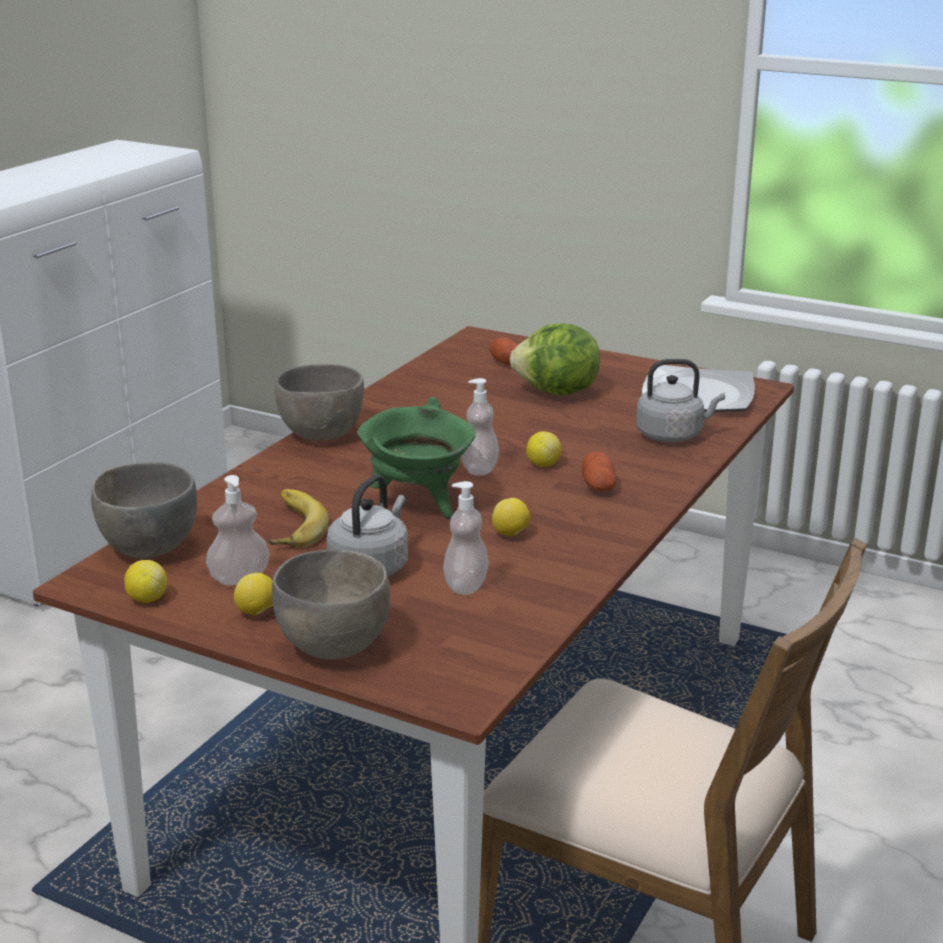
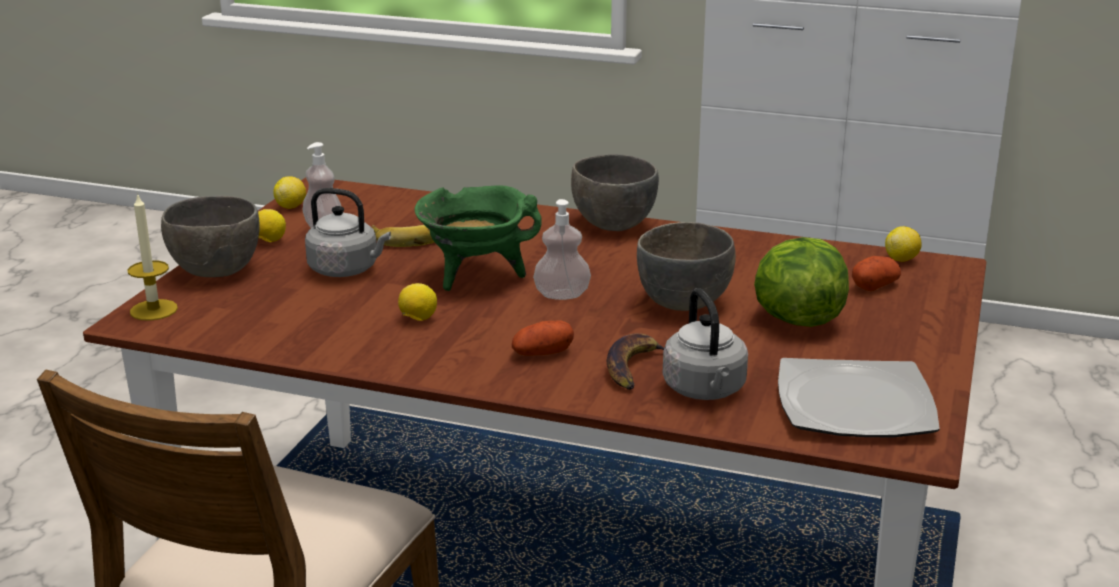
camera: 80 degrees right, 0 degrees up
(149, 547) = (373, 196): grey bowl -> grey bowl (684, 303)
(436, 684) = (153, 310): none -> candle
(466, 585) = (315, 308): soap dispenser -> none
(543, 464) = (586, 323): lemon -> lemon (901, 259)
(630, 454) = (634, 367): none -> banana

